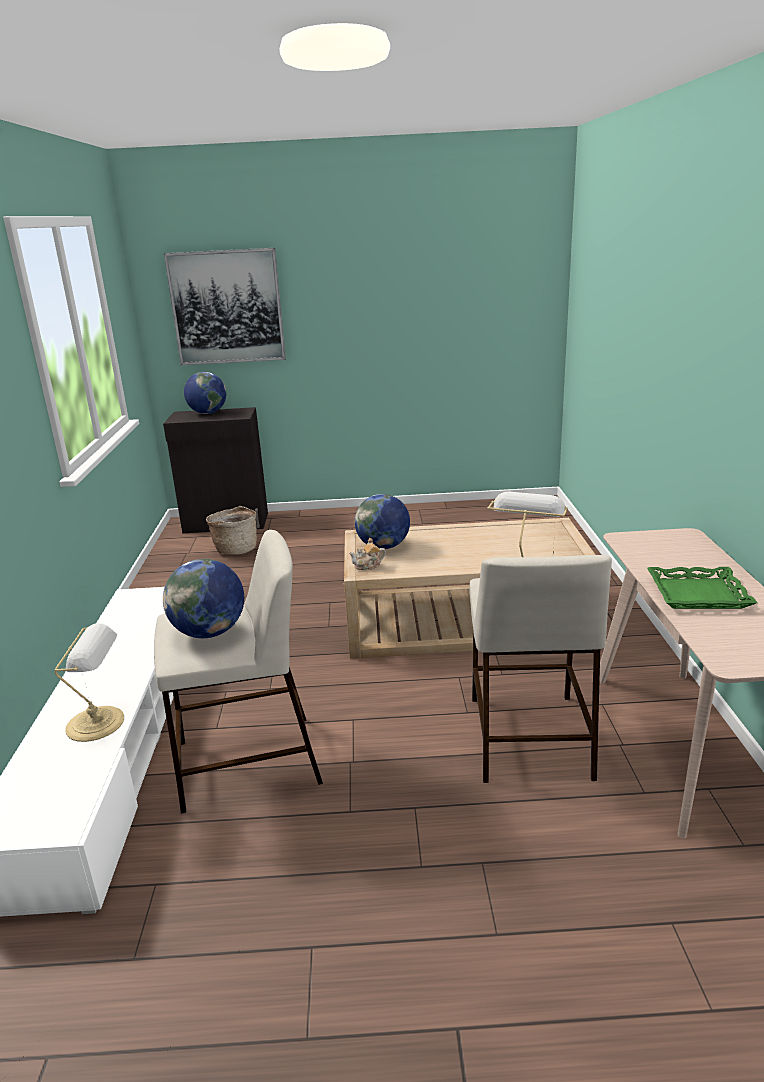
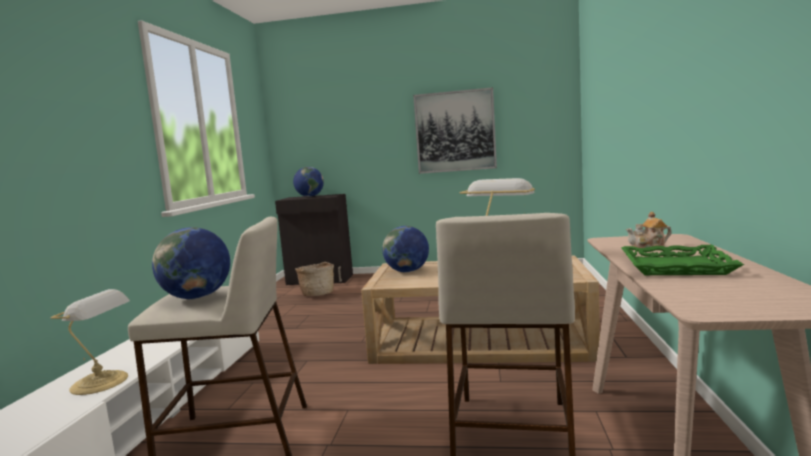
camera: 10 degrees right, 15 degrees down
(227, 307) = (327, 123): picture -> picture (455, 131)
(368, 566) = (387, 281): teapot -> teapot (648, 247)

